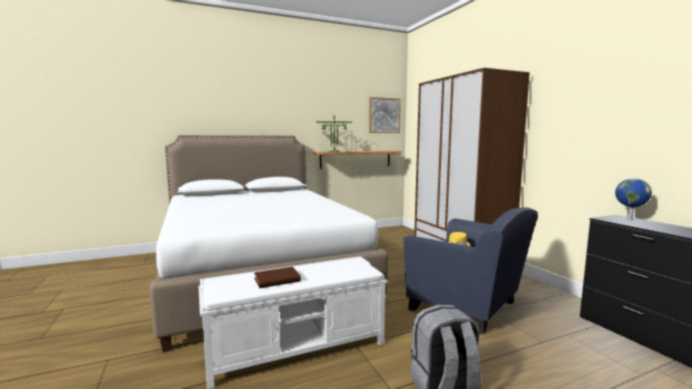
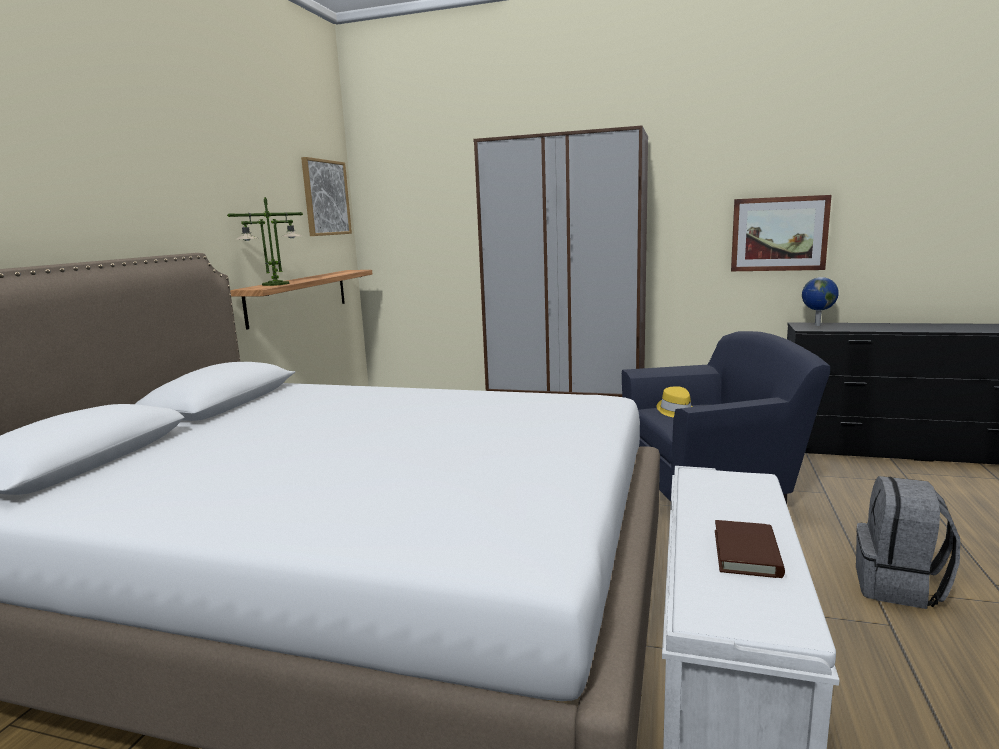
camera: 50 degrees left, 5 degrees up
(616, 141) = (779, 234): none -> picture

